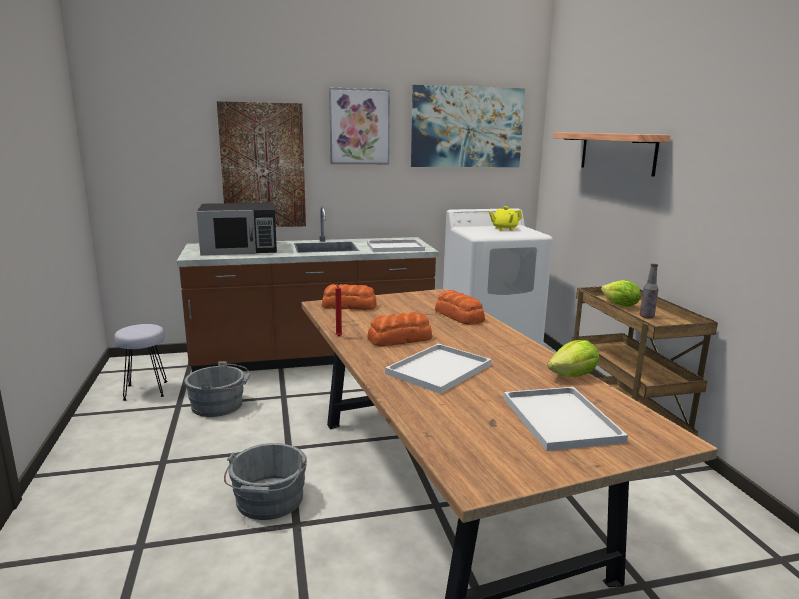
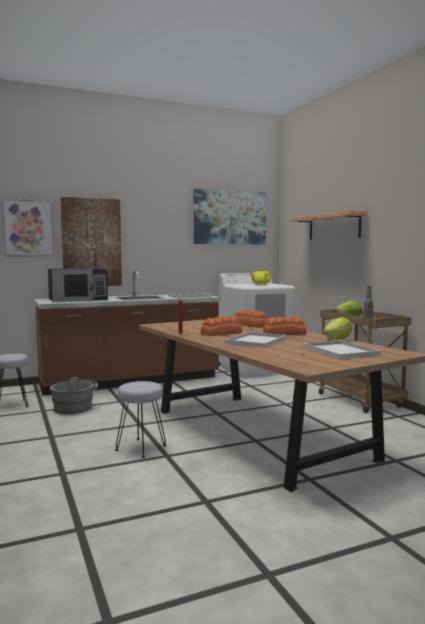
camera: 10 degrees left, 10 degrees down
(268, 502) = (141, 448): grey bucket -> grey stool
(349, 306) = (175, 324): bread -> bread (285, 333)
(359, 127) = (158, 216): picture -> picture (28, 228)

